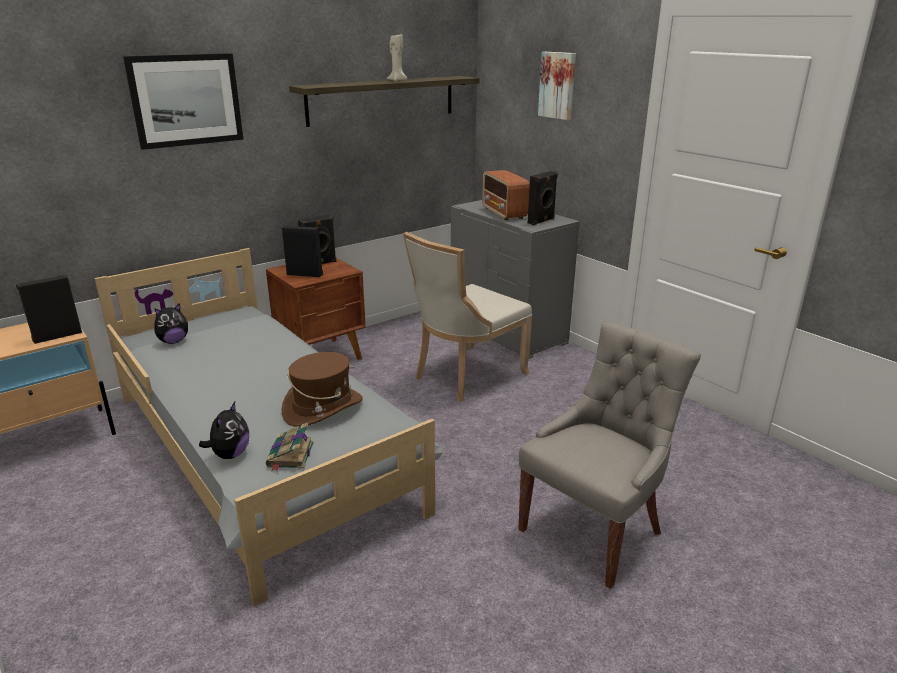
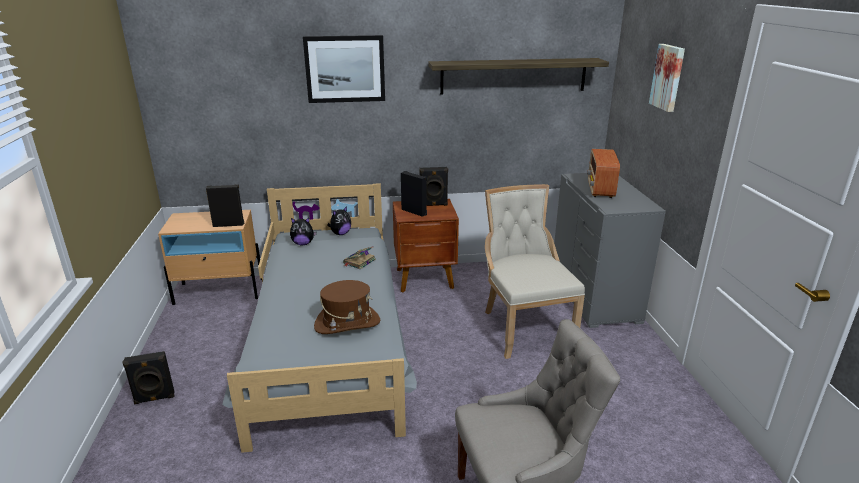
camera: 30 degrees right, 0 degrees up
(230, 454) = (262, 339): plush toy -> plush toy (340, 233)
(290, 455) = (295, 353): book -> book (359, 262)
(397, 81) = (524, 61): beige candle -> none
(465, 375) = (524, 327): beige chair -> beige chair turned 90 degrees clockwise
(541, 221) = (626, 204): black speaker -> black speaker (154, 399)

